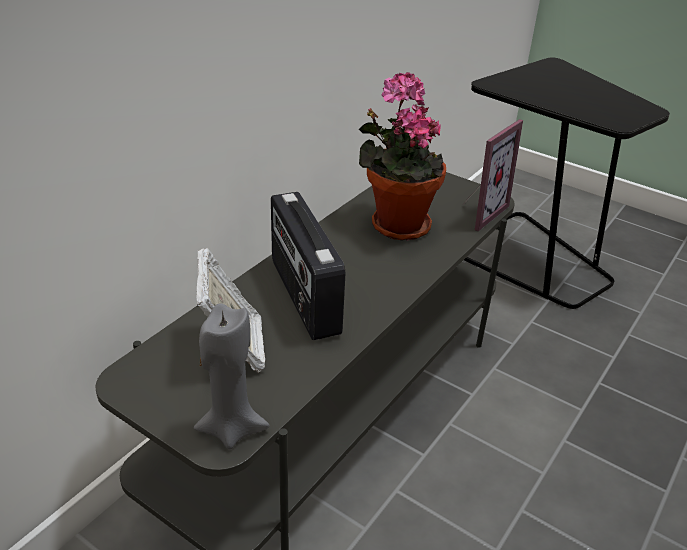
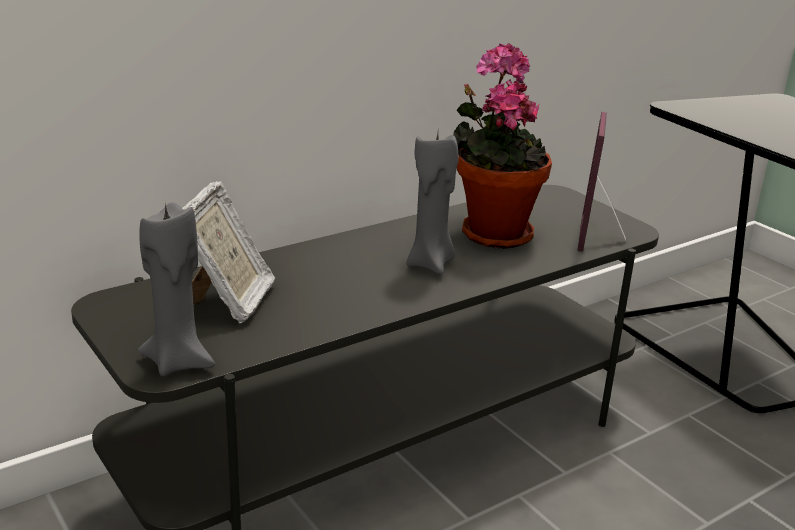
camera: 20 degrees right, 10 degrees down
(303, 296) = (337, 274): radio -> none
(369, 268) = (431, 264): none -> grey candle
(477, 212) = (602, 238): picture frame -> picture frame turned 135 degrees clockwise

